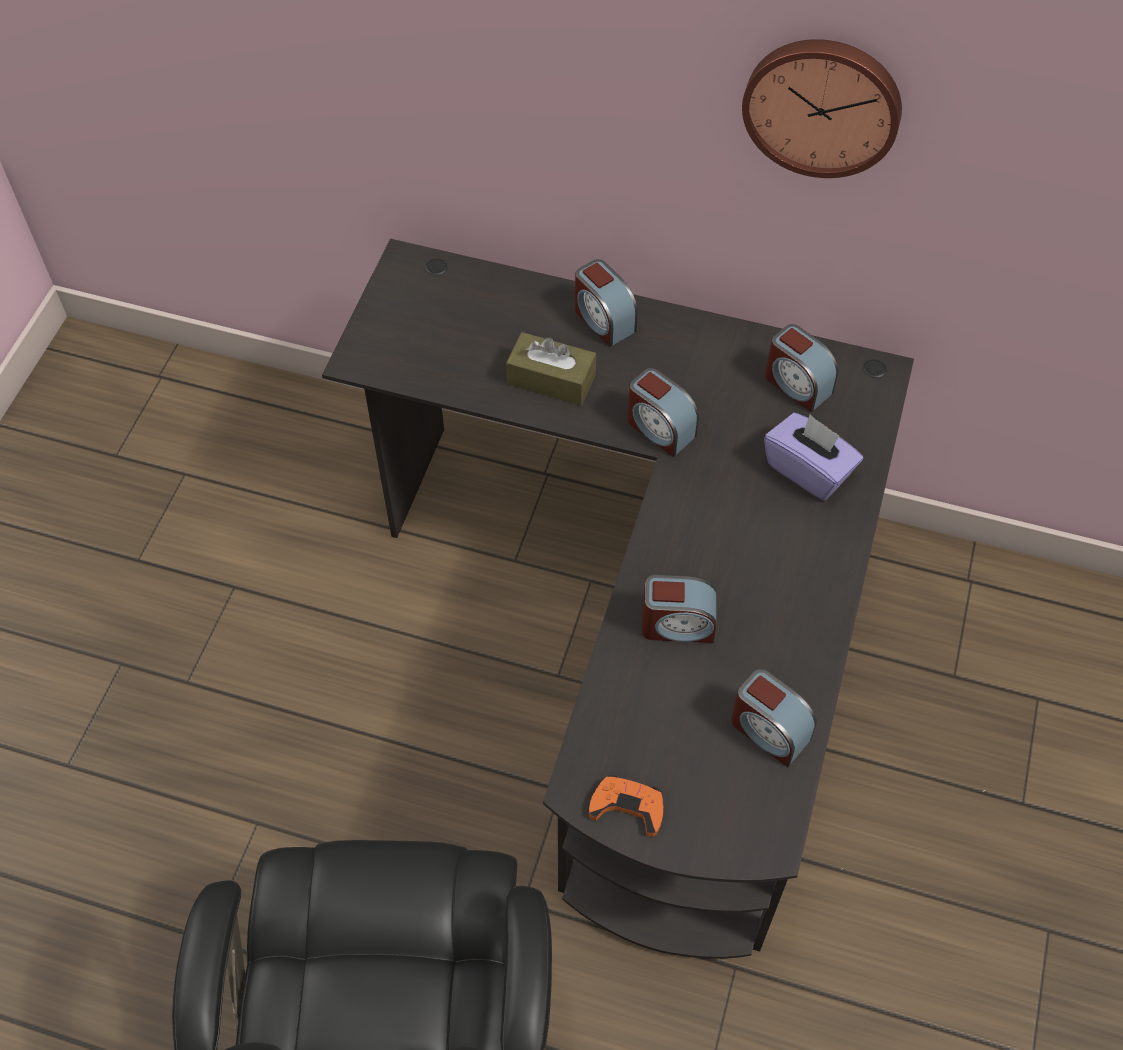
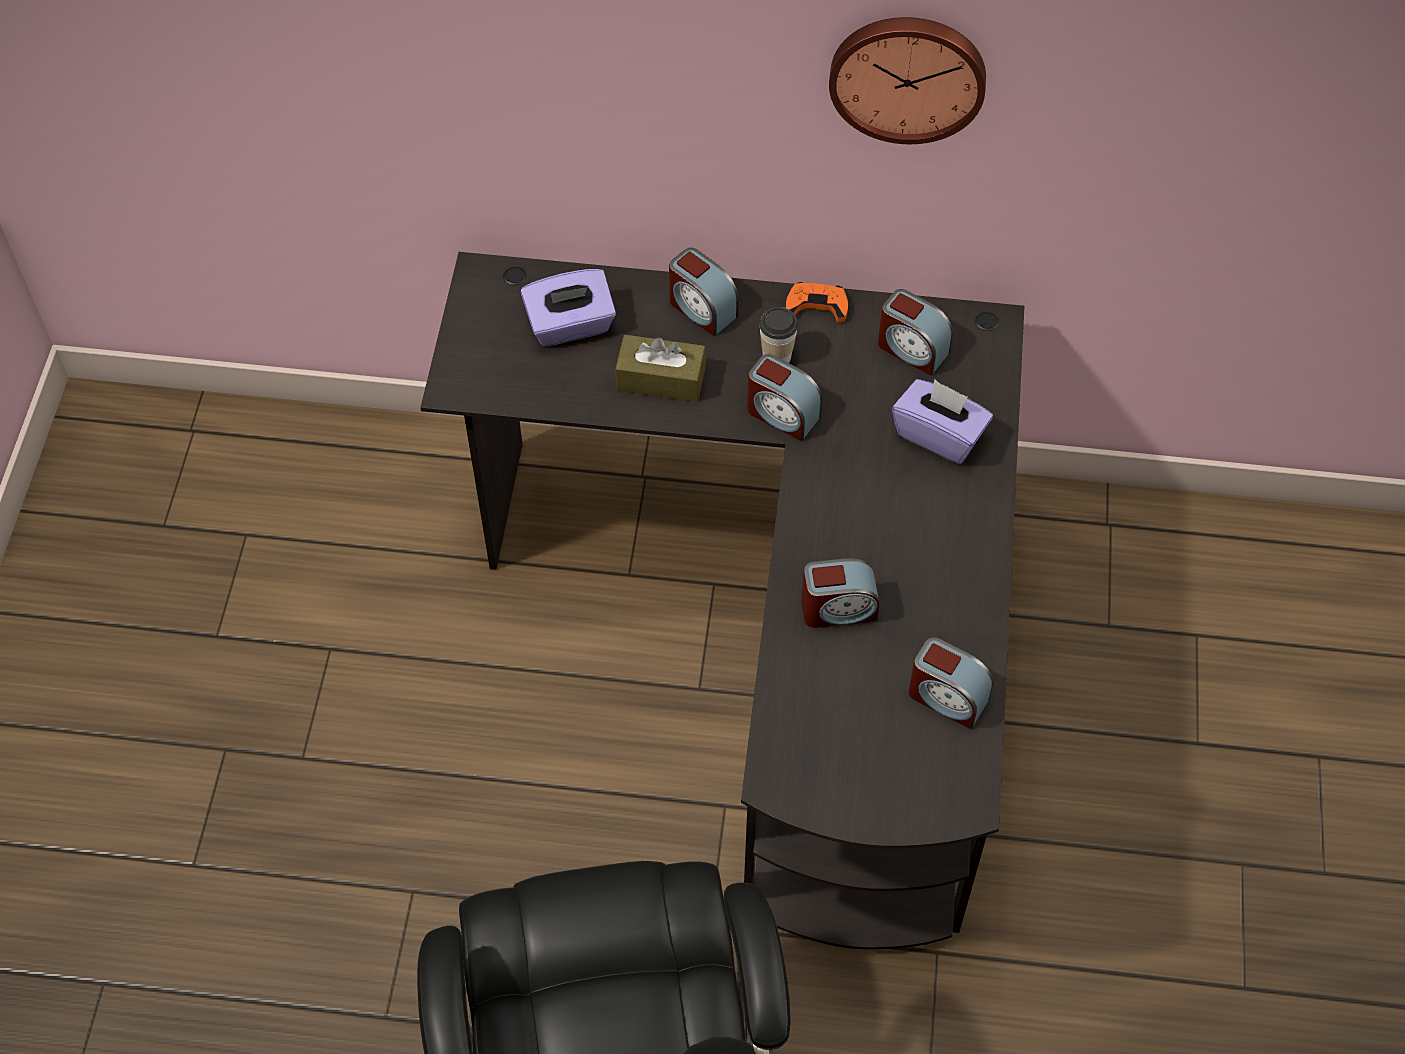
camera: 10 degrees left, 0 degrees up
(477, 319) = (570, 326): none -> purple tissue box
(627, 807) = (824, 791): orange game controller -> orange game controller (817, 305)
(665, 374) = (777, 356): none -> cup

